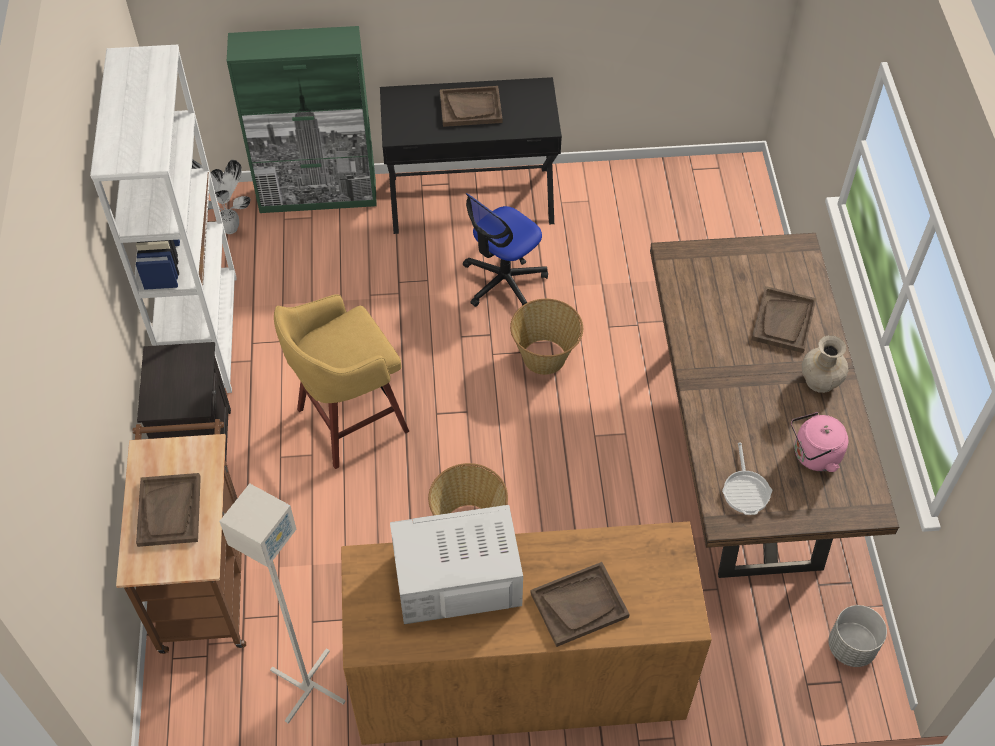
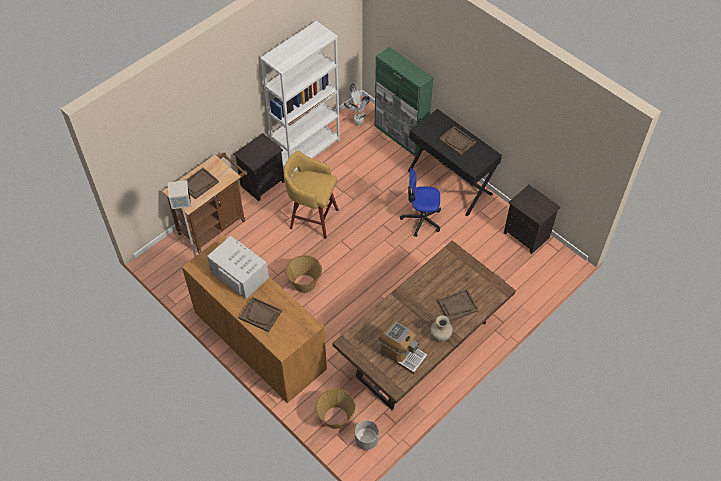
camera: 50 degrees right, 0 degrees up
(545, 357) = (400, 257): basket -> basket (336, 418)
(658, 181) = (527, 235): none -> black nightstand
(745, 490) = (365, 341): frying pan -> none
(813, 455) = (402, 354): pink kettle -> coffee machine

